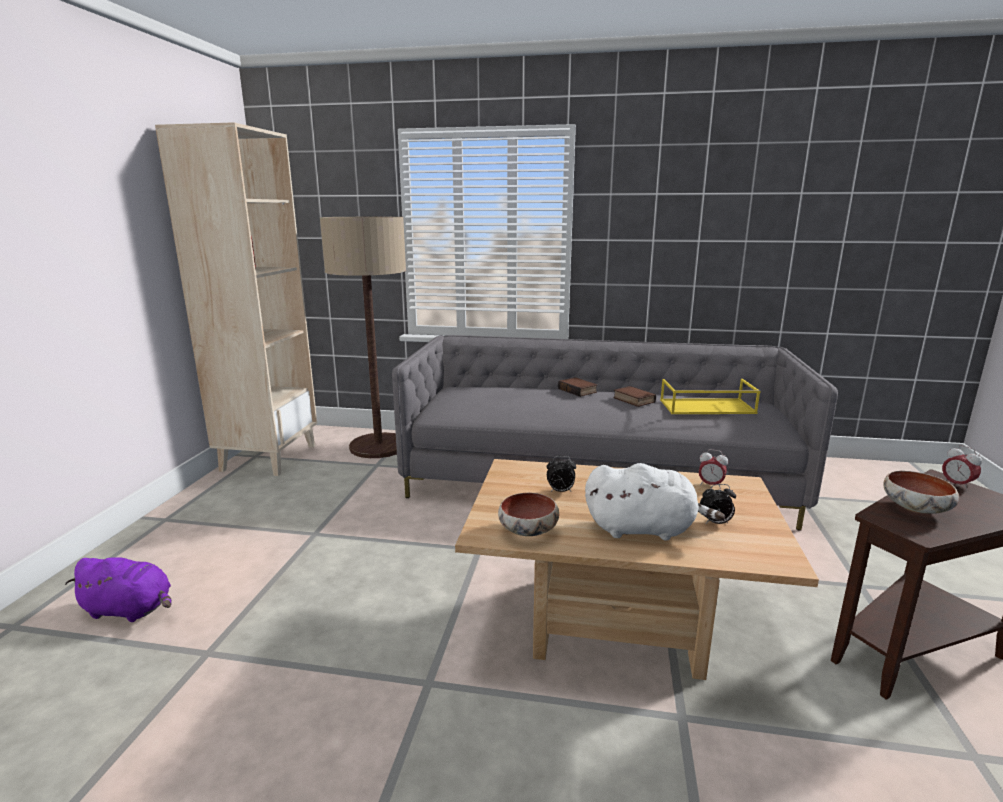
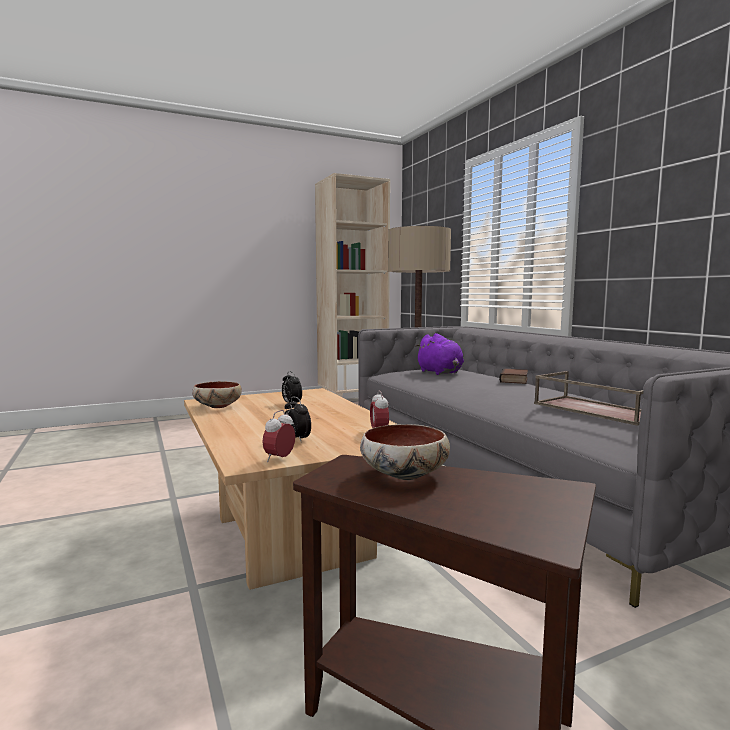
camera: 55 degrees right, 10 degrees down
(131, 610) = (182, 430): purple plush toy -> purple plush toy (440, 373)
(632, 400) = (539, 392): book -> none
(644, 529) = (255, 425): white plush toy -> none
(706, 407) = (594, 410): yellow tray -> brown tray
(956, 485) = (554, 496): alarm clock -> alarm clock (279, 459)

